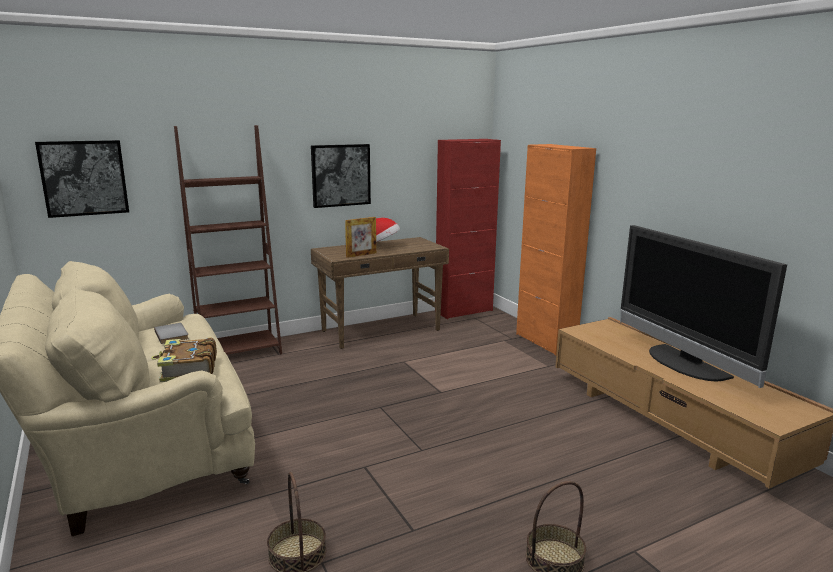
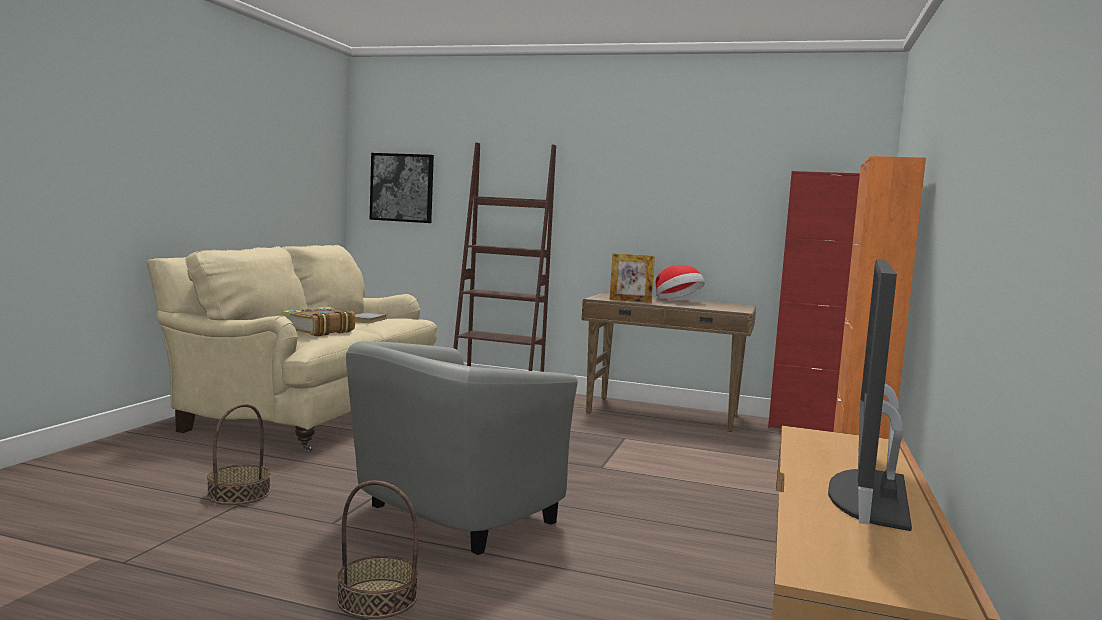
camera: 45 degrees right, 10 degrees down
(340, 175) = (649, 209): picture -> none
(459, 481) = (446, 519): none -> grey armchair

